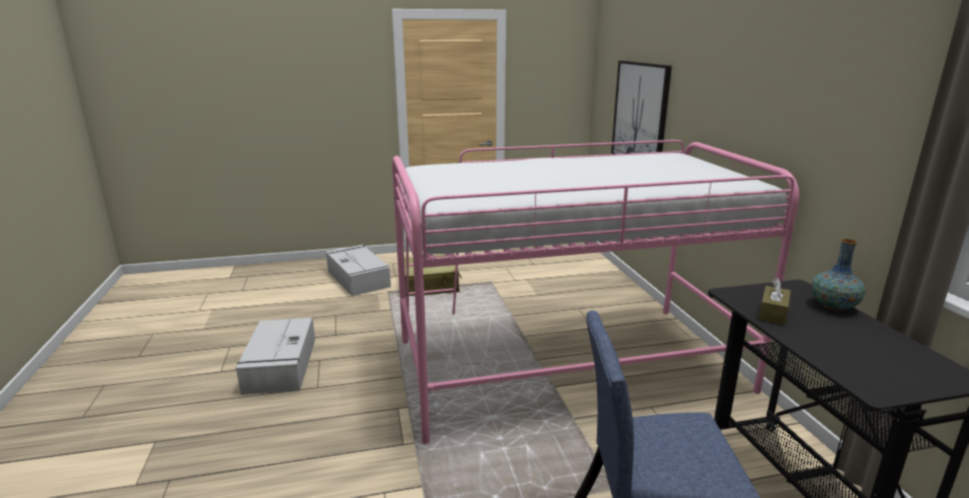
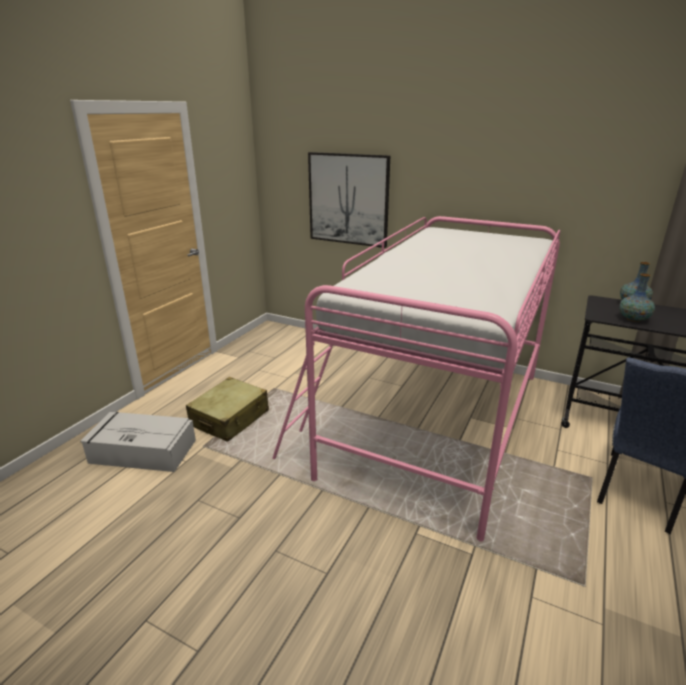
camera: 50 degrees left, 5 degrees up
(280, 366) = (251, 587): grey storage box -> none
(773, 313) = (633, 319): brown tissue box -> vase

